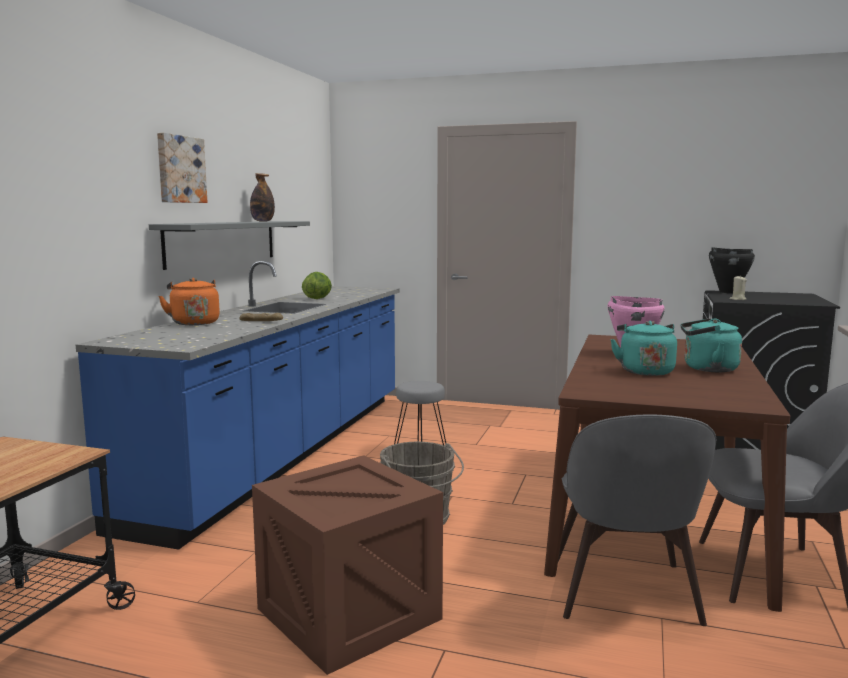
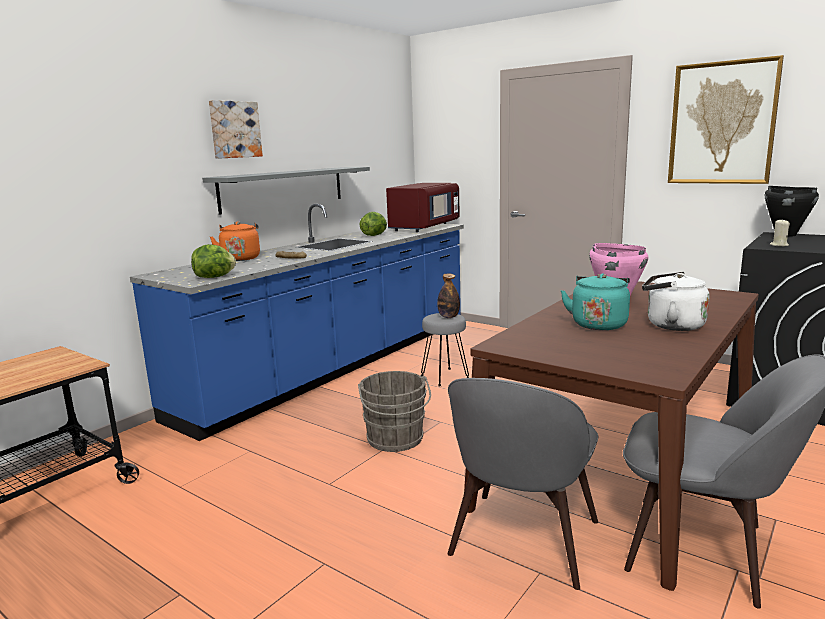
camera: 20 degrees right, 5 degrees up
(200, 341) = (215, 277): none -> lettuce
(262, 221) = (323, 168): bottle -> bottle (448, 317)
(348, 614) = (276, 516): crate -> none
(361, 291) = (424, 227): none -> red microwave
(663, 190) = (722, 123): none -> picture
(707, 369) = (671, 325): turquoise kettle -> white kettle

